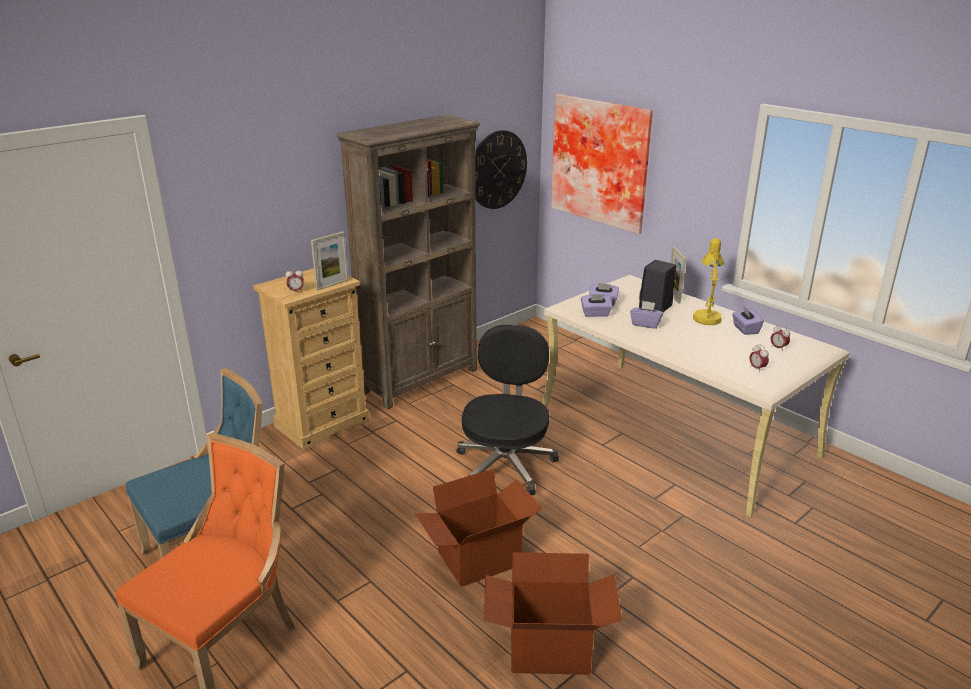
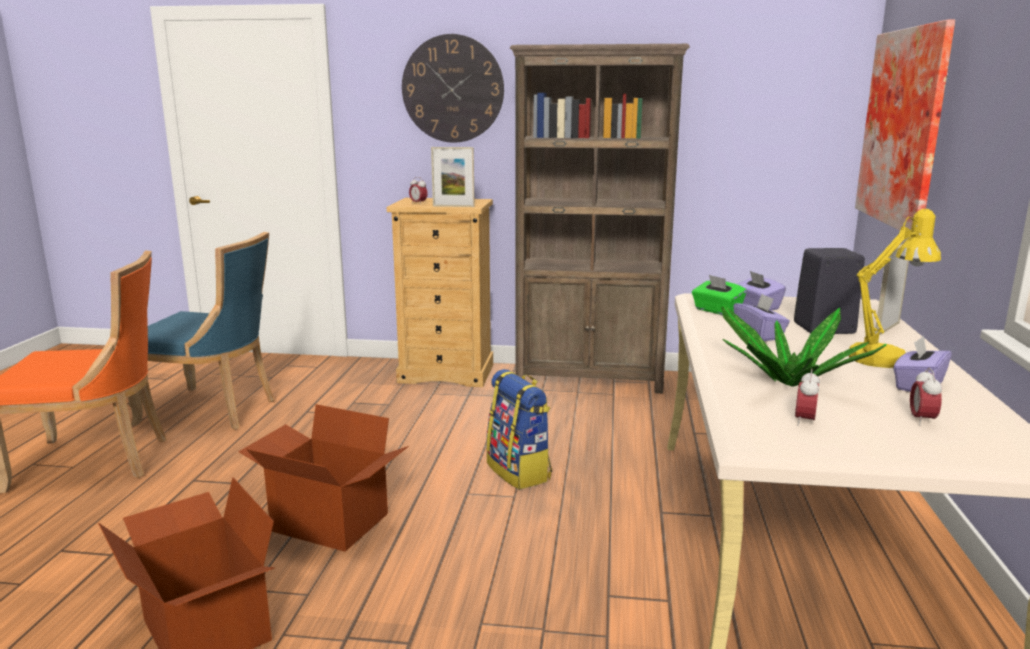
camera: 50 degrees right, 10 degrees down
(497, 169) = (776, 140): wall clock -> wall clock (453, 89)
(506, 464) = (519, 472): black office chair -> backpack
(595, 314) = (717, 311): purple tissue box -> green tissue box
(713, 349) = (790, 382): none -> potted plant

